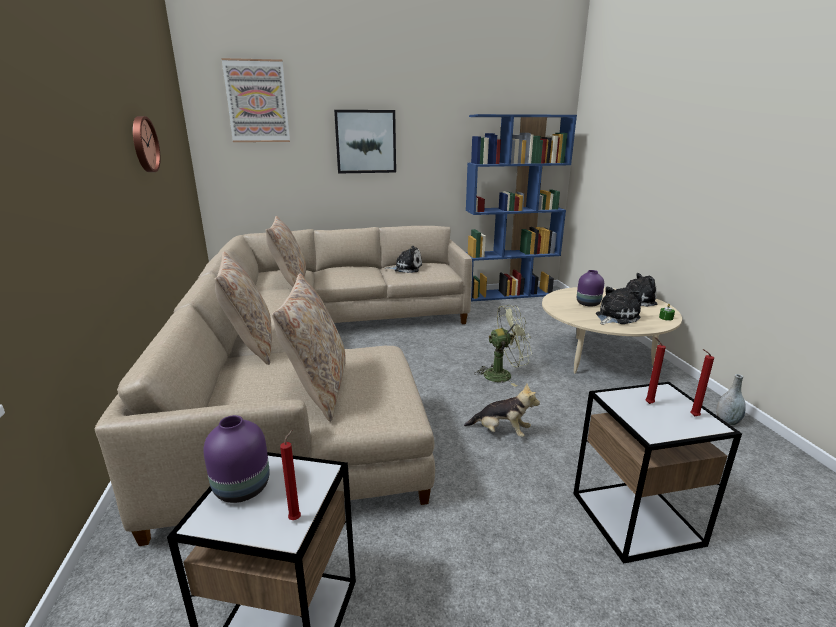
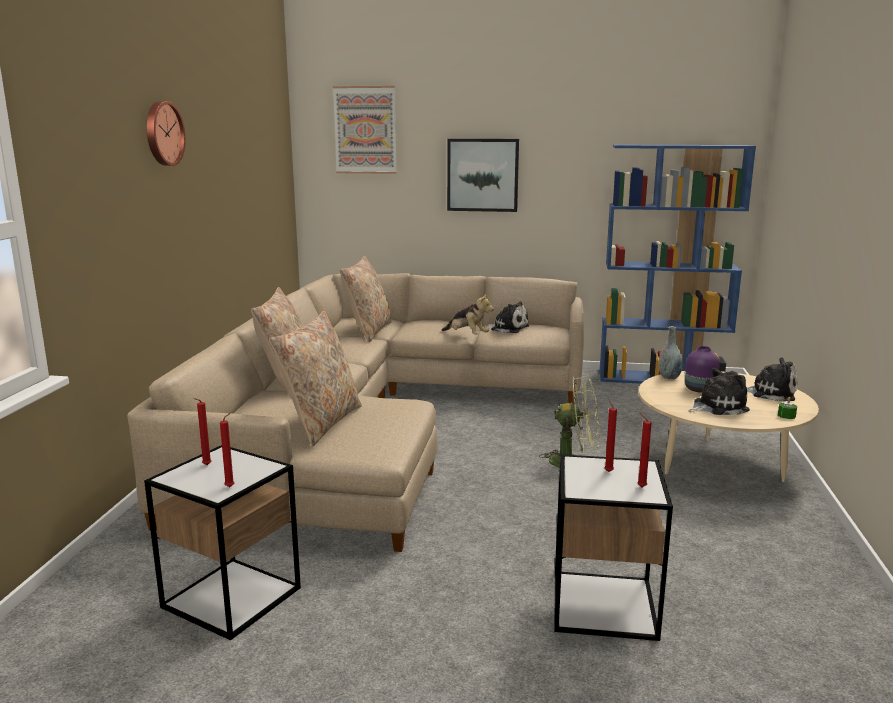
camera: 20 degrees right, 5 degrees down
(143, 144) = (231, 180): wall clock -> wall clock (163, 133)
(240, 488) = (205, 465): purple vase -> red candle
(501, 432) = (523, 512): plush toy -> plush toy (467, 335)
(727, 421) = (818, 551): grey vase -> grey vase (669, 377)

